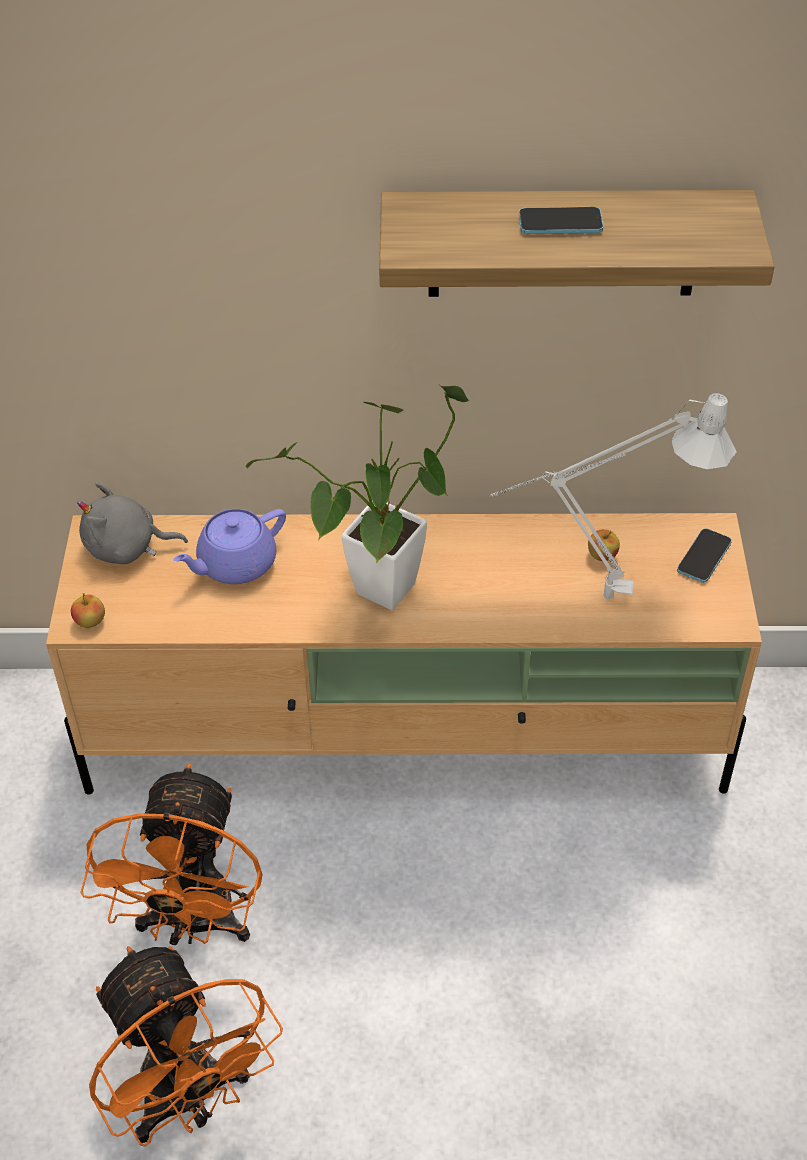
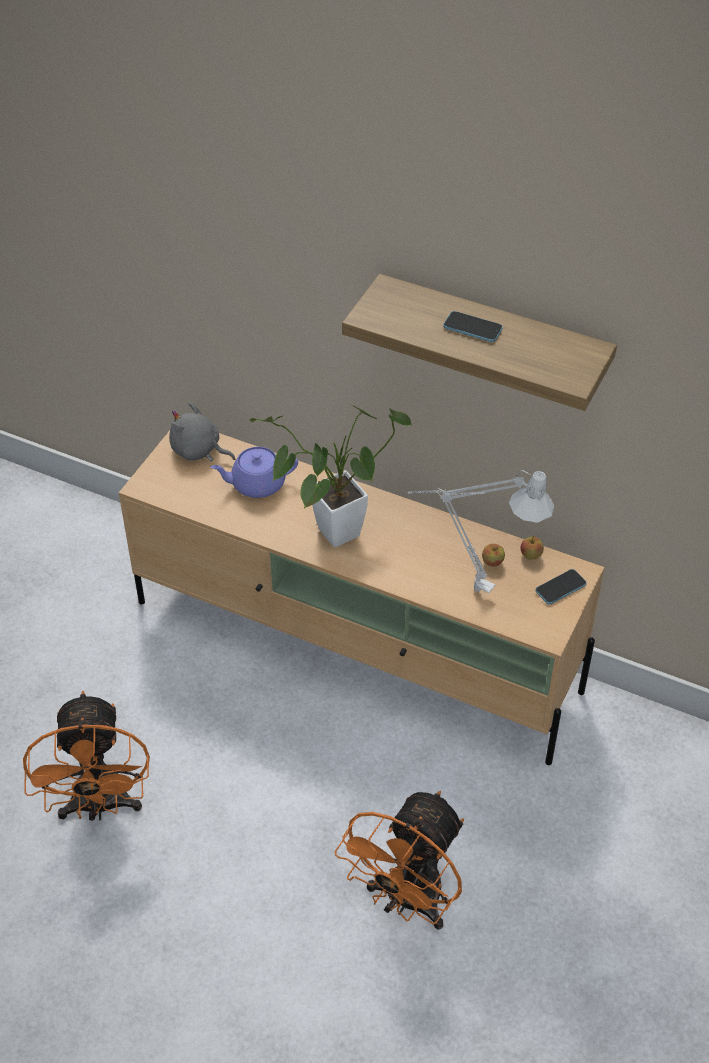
camera: 25 degrees right, 0 degrees up
(90, 621) = (150, 488): apple -> apple (530, 555)
(194, 924) = (159, 707): orange fan -> orange fan (407, 901)

